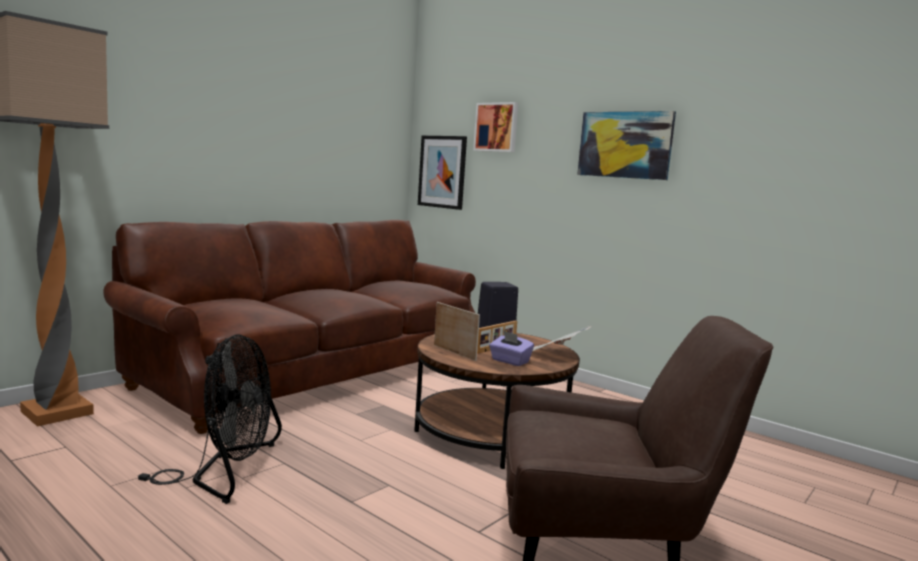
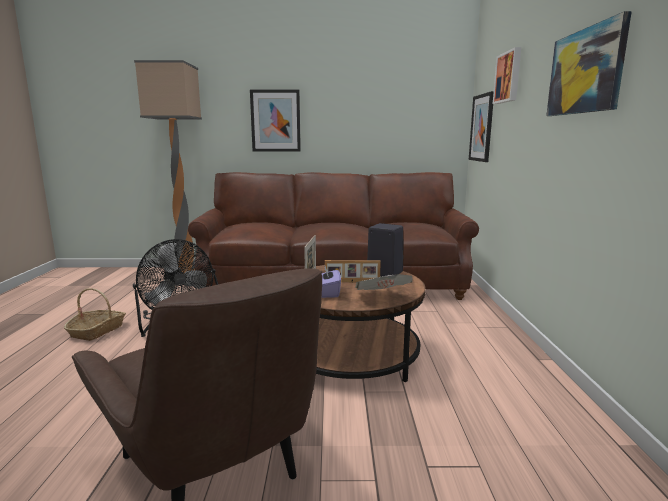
camera: 50 degrees right, 5 degrees up
(125, 526) = (97, 330): none -> basket
(198, 142) = (275, 121): none -> picture

